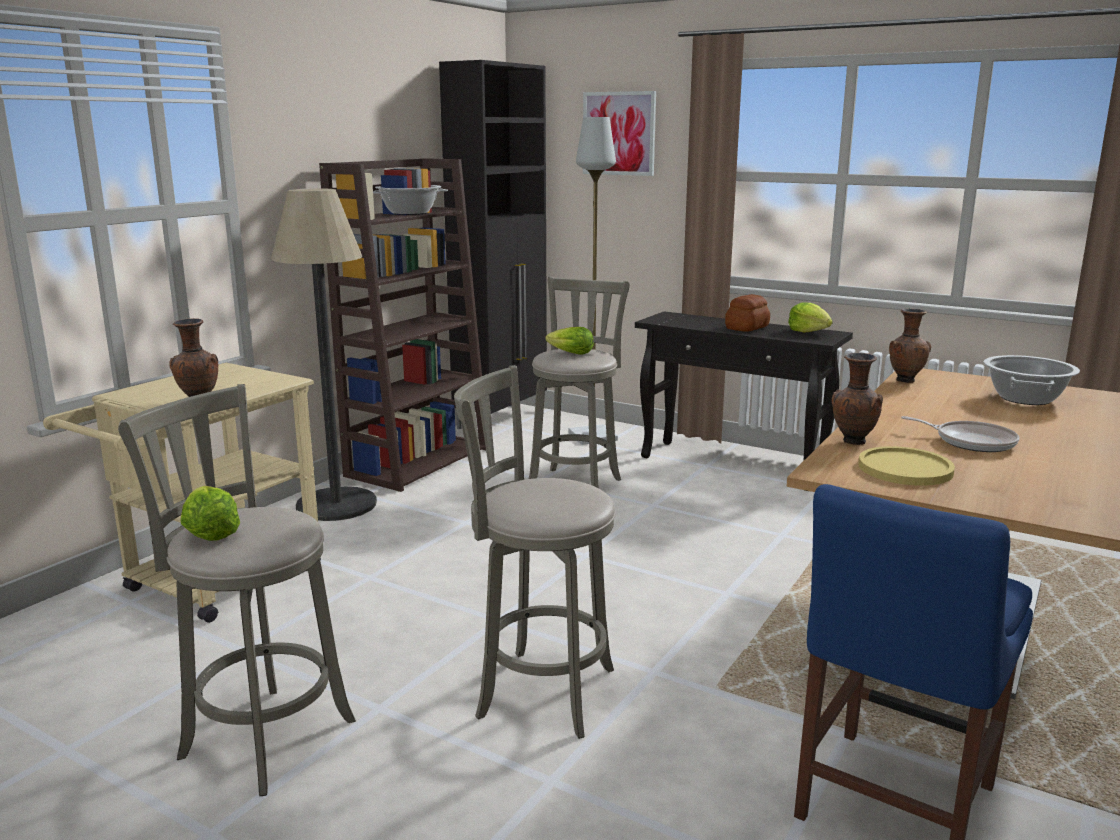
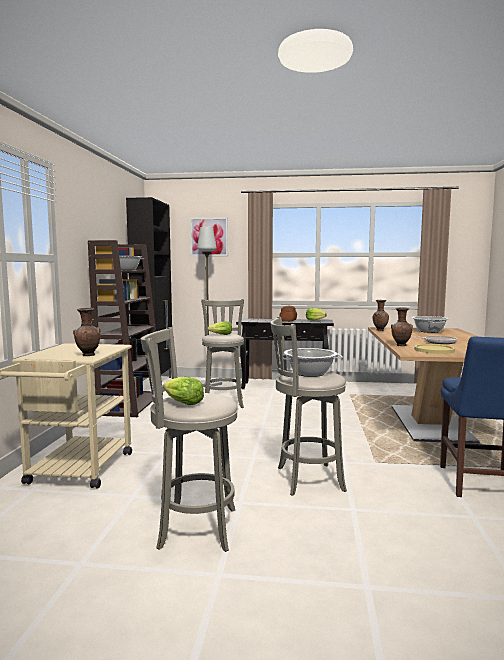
camera: 25 degrees left, 10 degrees down
(336, 504) = (107, 427): floor lamp -> none
(543, 493) = (309, 373): none -> cooking pot

